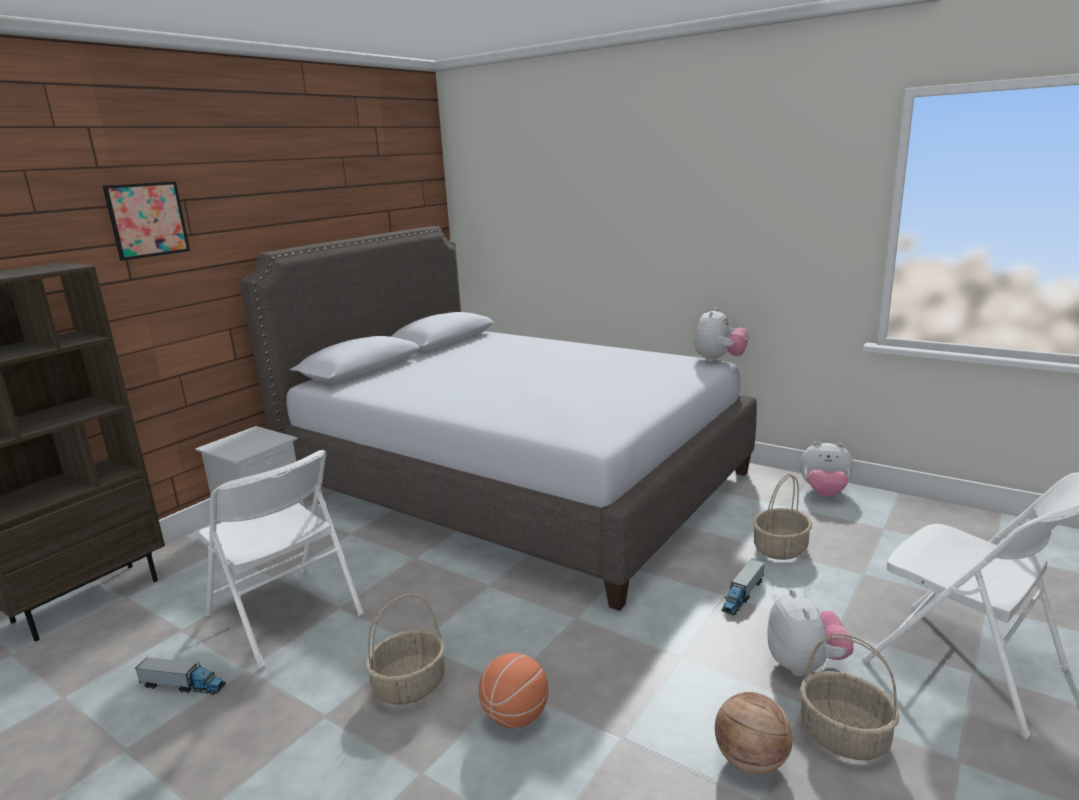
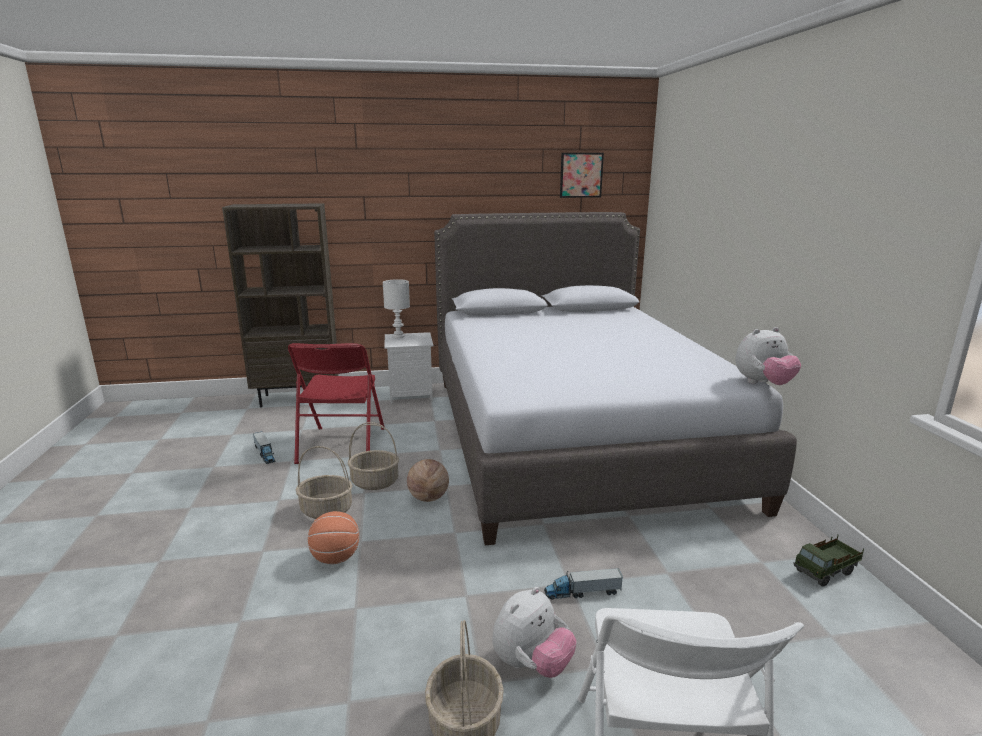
camera: 45 degrees right, 0 degrees up
(147, 220) = (380, 183): picture -> picture (581, 175)
(224, 443) = (399, 336): none -> white table lamp
(284, 615) = (342, 445): white chair -> red chair
(751, 761) = (387, 679): basketball -> basketball (428, 498)
(780, 548) = (682, 584): basket -> basket (375, 482)
(824, 493) = (825, 572): plush toy -> toy truck

